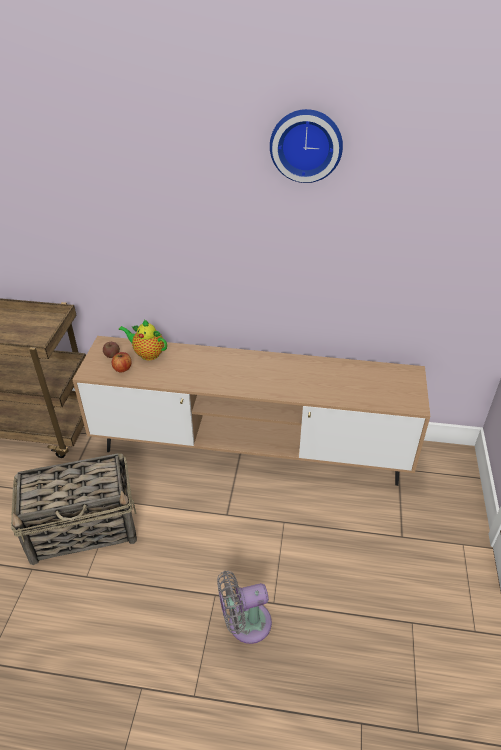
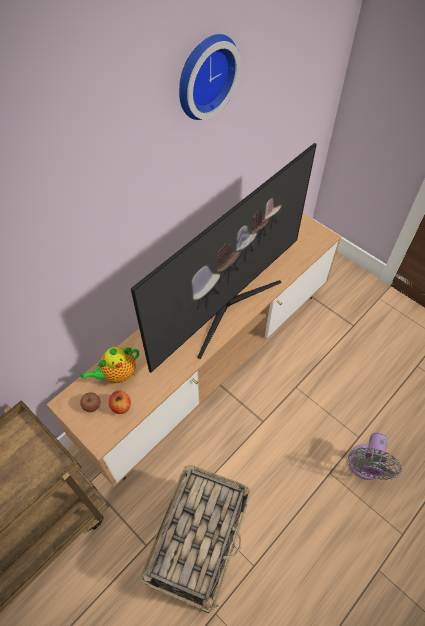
camera: 55 degrees left, 15 degrees up
(263, 379) = (226, 307): none -> television

